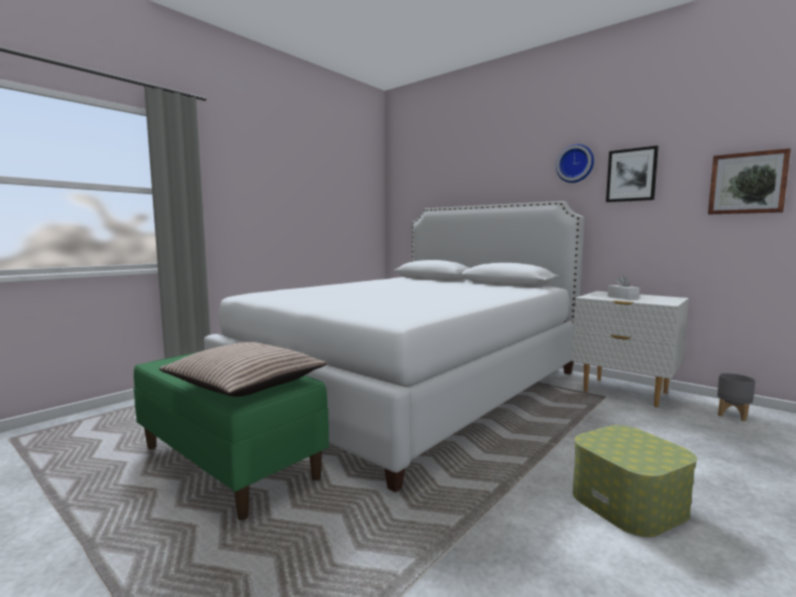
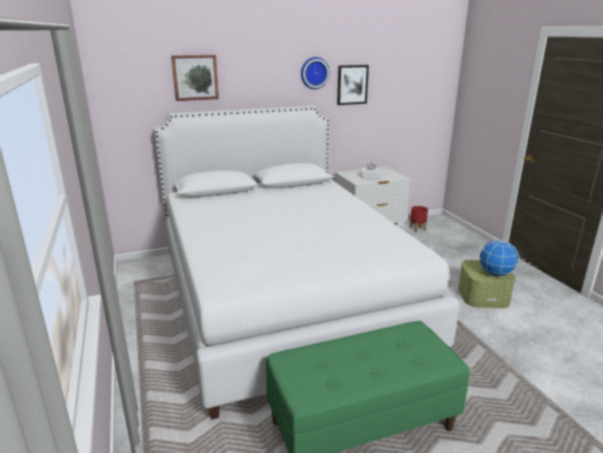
camera: 60 degrees left, 15 degrees up
(246, 383) = (406, 352): pillow -> none
(630, 455) = (495, 274): none -> globe
(733, 415) = (417, 229): grey planter -> red planter
(747, 183) = (410, 93): picture -> picture (195, 77)

